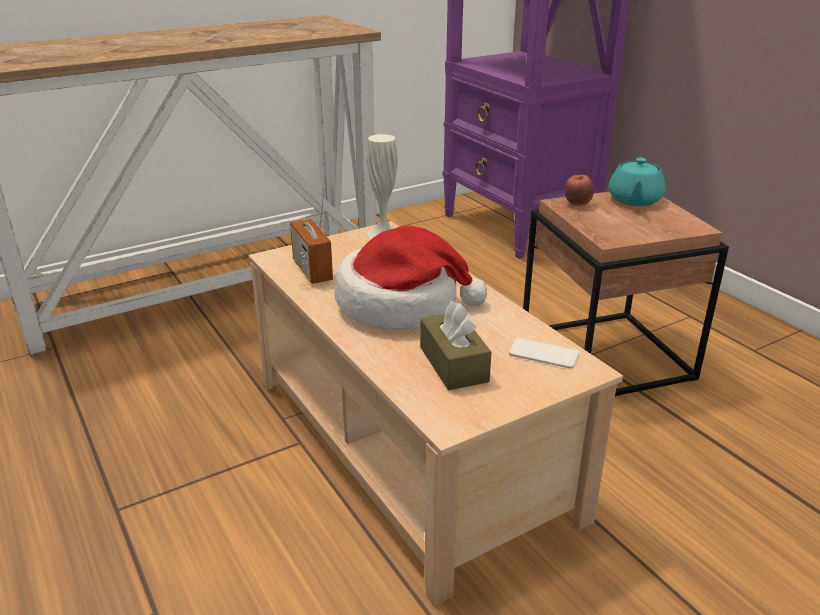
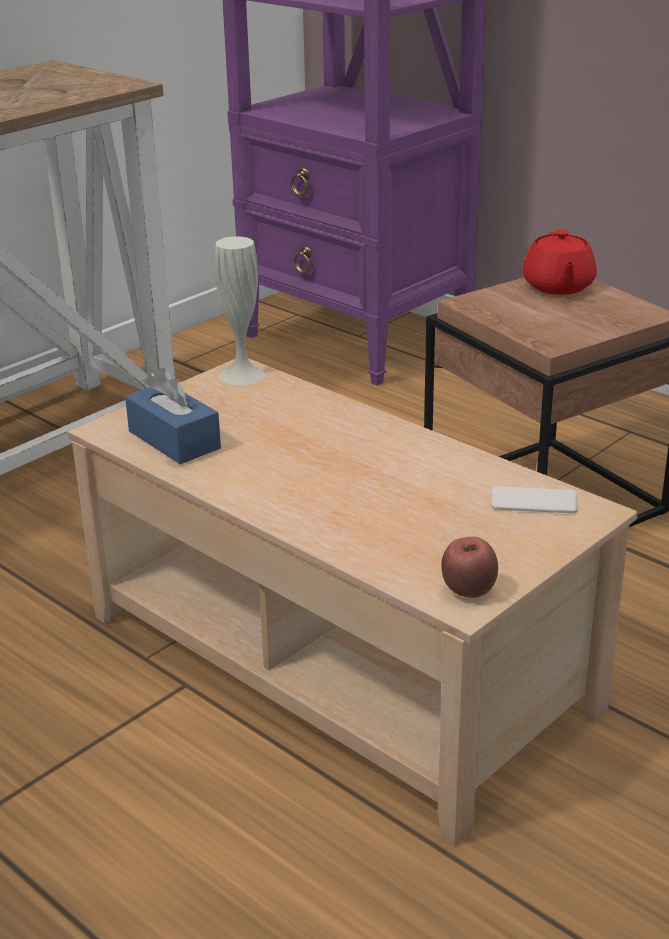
camera: 15 degrees left, 0 degrees up
(312, 270) = (174, 440): radio -> blue tissue box
(401, 304) = (321, 466): hat -> none
(453, 364) = (430, 531): brown tissue box -> none
(577, 204) = (489, 301): apple -> apple (468, 592)
(634, 200) = (558, 287): turquoise teapot -> red teapot

